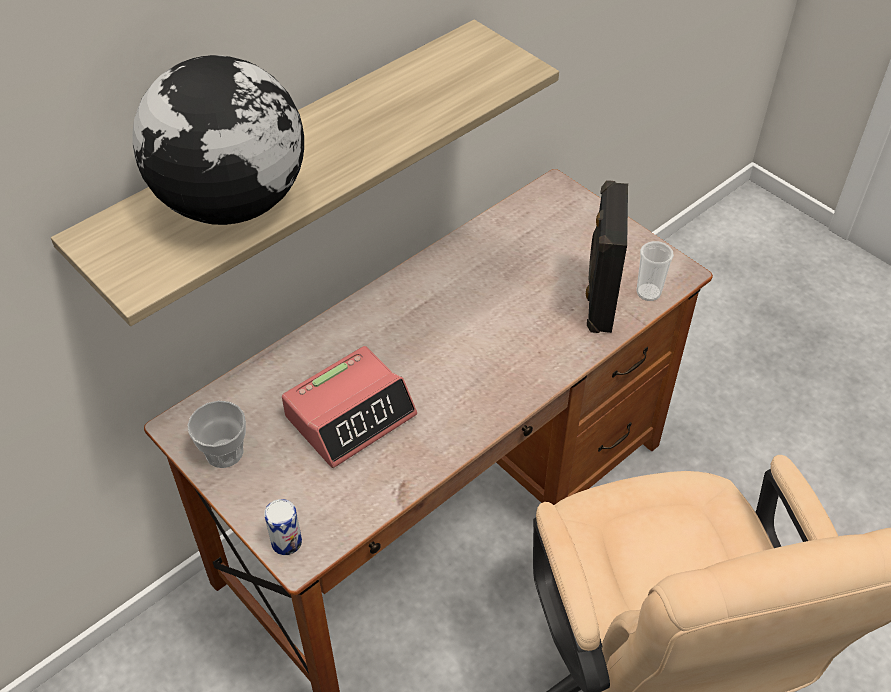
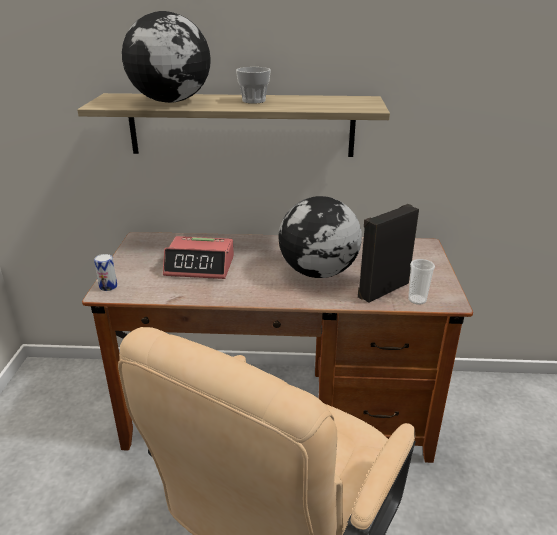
camera: 45 degrees right, 20 degrees down
(224, 452) = (138, 251): cup -> cup (254, 101)
(503, 323) = (318, 273): none -> globe

